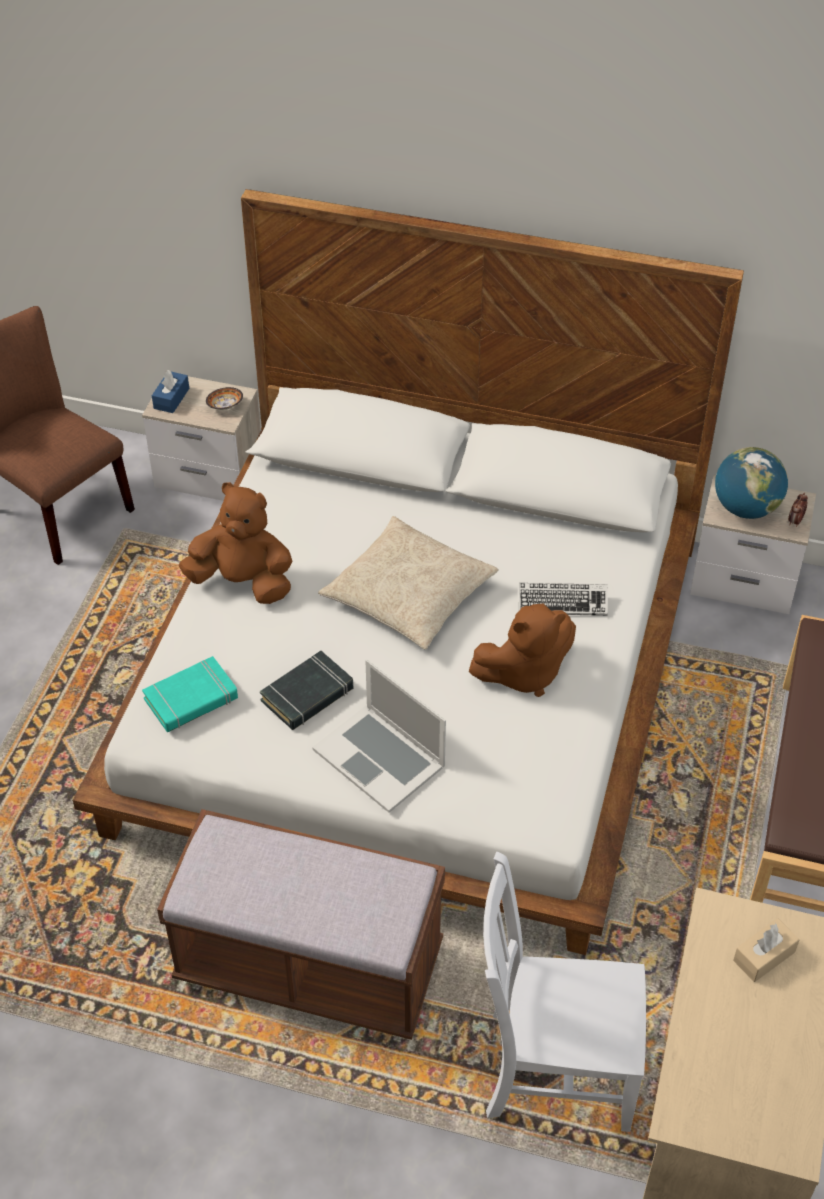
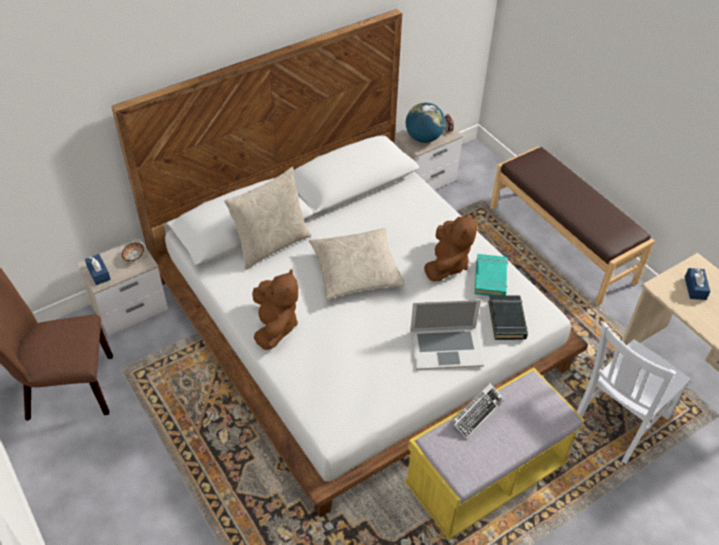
camera: 50 degrees left, 0 degrees up
(191, 699) = (334, 396): turquoise book -> turquoise book (490, 278)
(243, 582) = (275, 326): brown plush toy -> brown plush toy turned 120 degrees clockwise
(308, 695) = (379, 349): black book -> black book (507, 320)
(309, 965) = (485, 476): brown bench -> yellow bench
(363, 495) = (271, 244): none -> beige pillow
(562, 603) = (420, 224): keyboard -> keyboard (477, 413)
(764, 956) = (695, 288): beige tissue box -> blue tissue box

